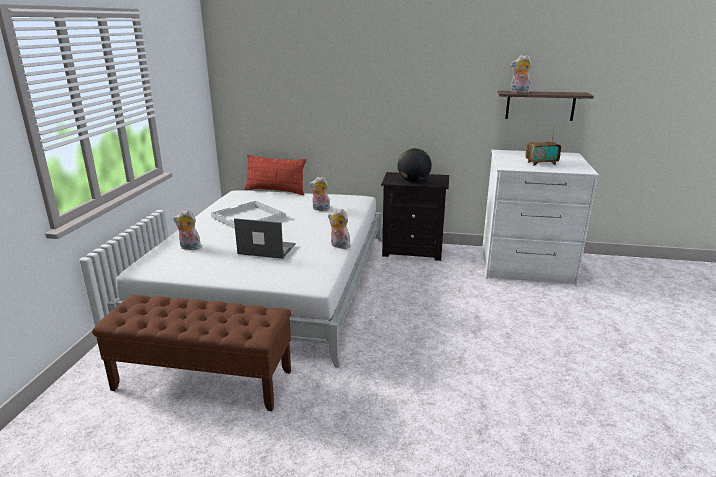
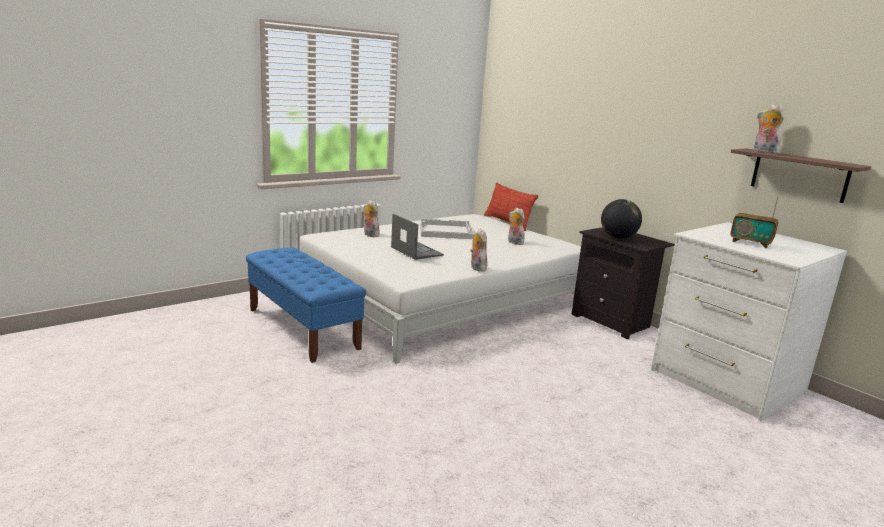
camera: 40 degrees right, 5 degrees down
(204, 380) = (303, 328): brown bench -> blue bench

